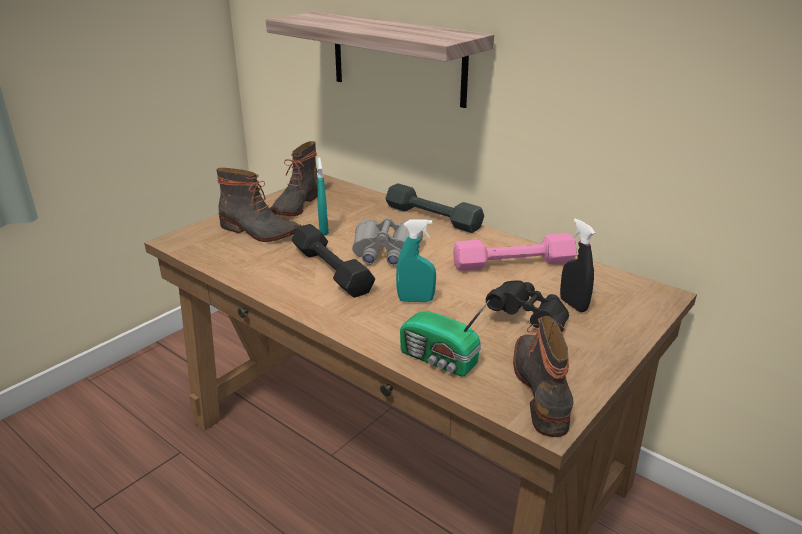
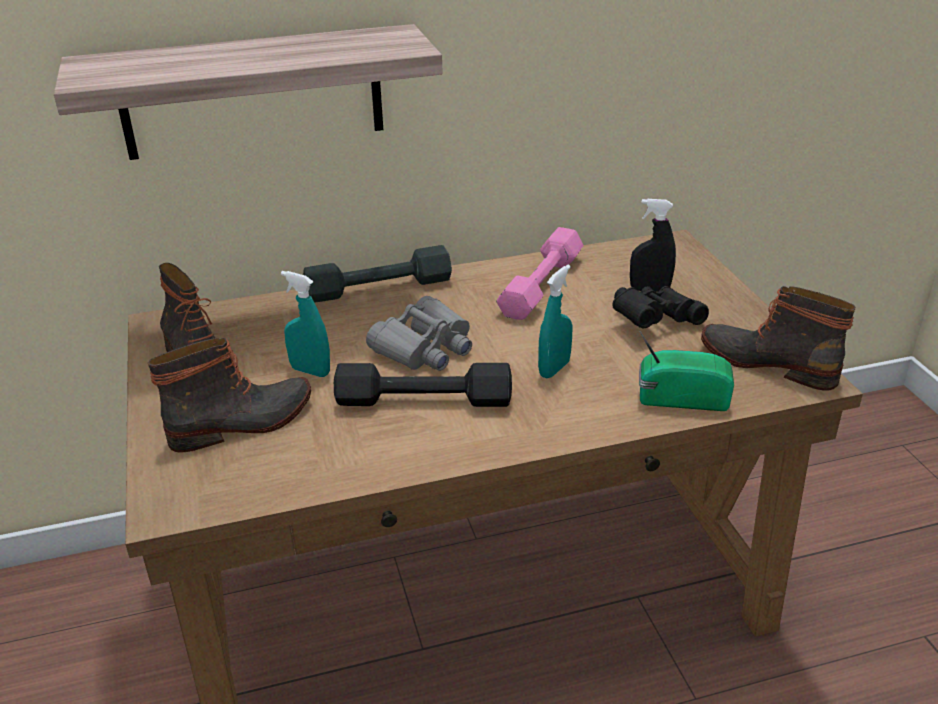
camera: 55 degrees left, 5 degrees up
(440, 360) = (680, 397): radio -> radio turned 150 degrees counterclockwise

